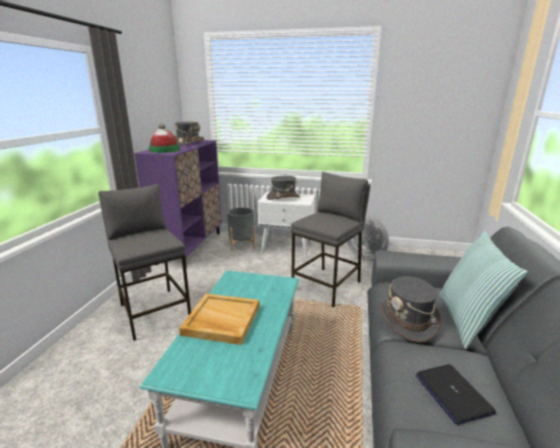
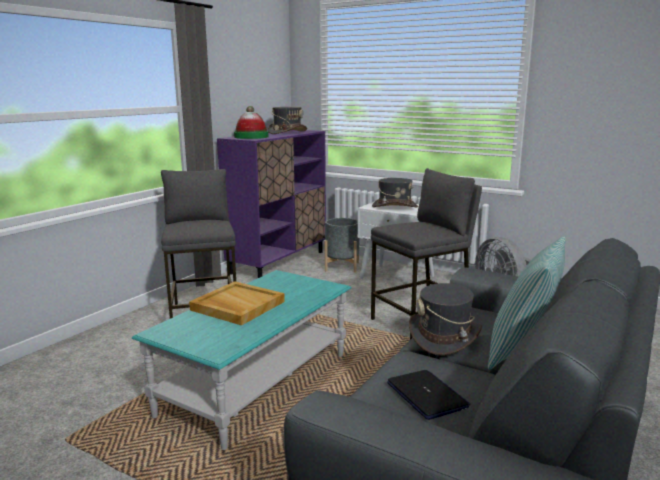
camera: 20 degrees right, 5 degrees down
(452, 393) = (427, 395): laptop -> laptop turned 150 degrees clockwise

